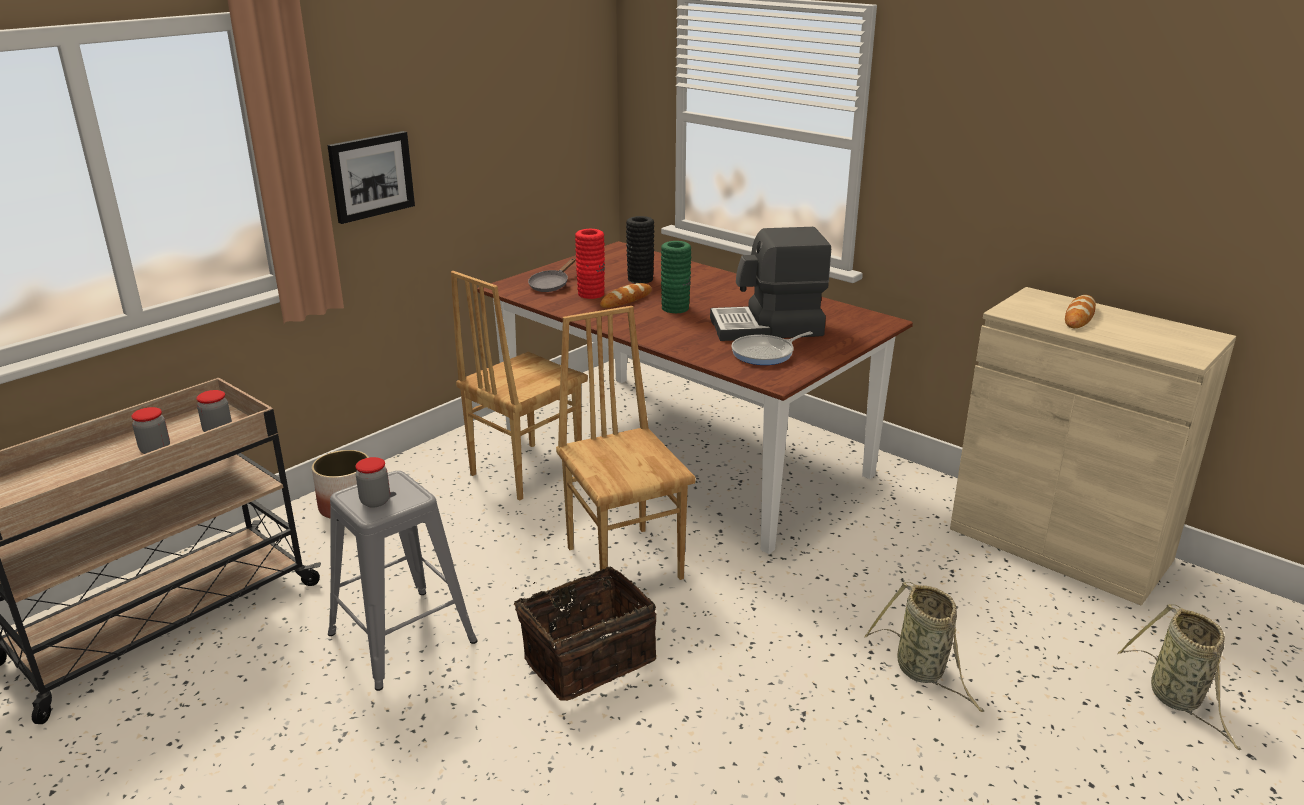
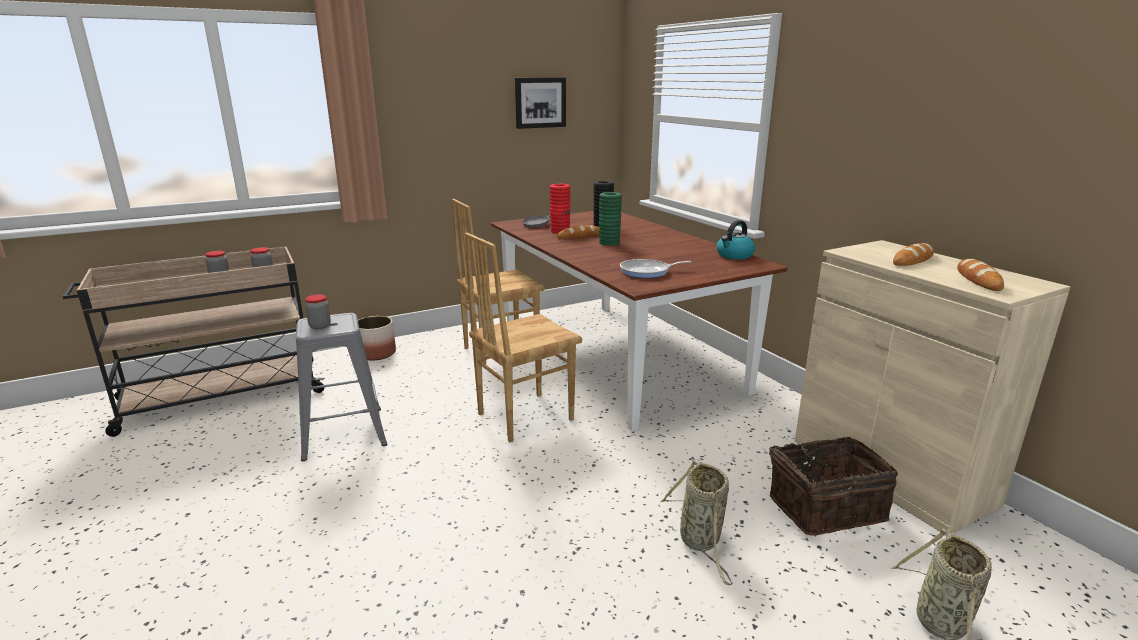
camera: 20 degrees right, 5 degrees down
(371, 176) = (420, 136): picture -> picture (540, 102)
(587, 657) = (448, 471): basket -> basket (823, 506)
(626, 561) = (524, 416): brown chair -> brown chair turned 120 degrees counterclockwise
(767, 327) = (665, 258): coffee machine -> none
(842, 311) = (734, 255): none -> kettle
(1156, 338) = (978, 279): none -> bread

